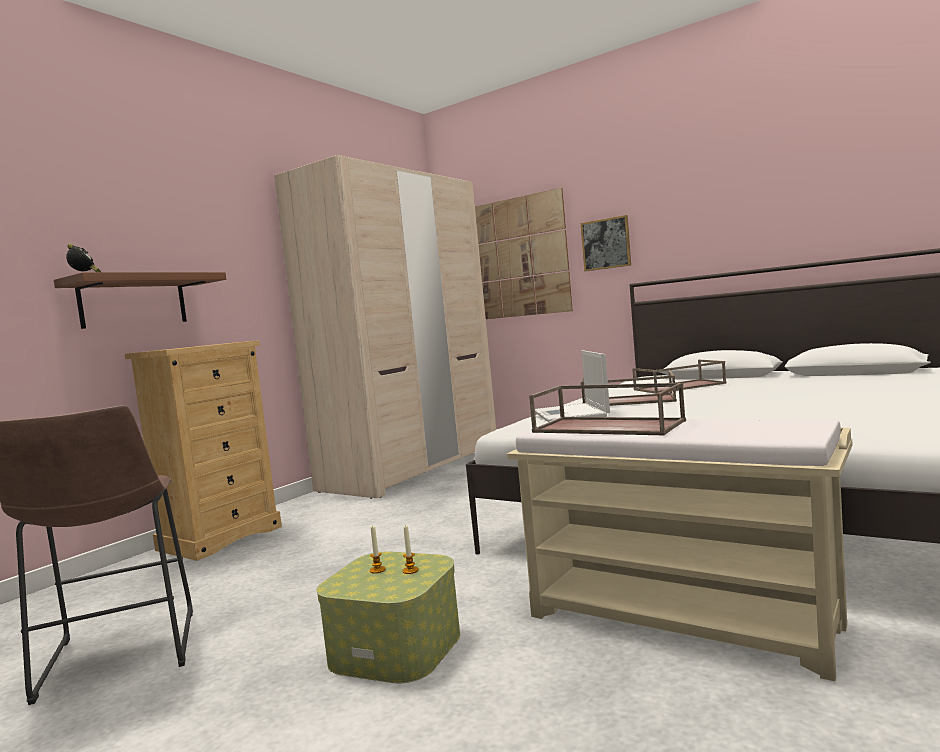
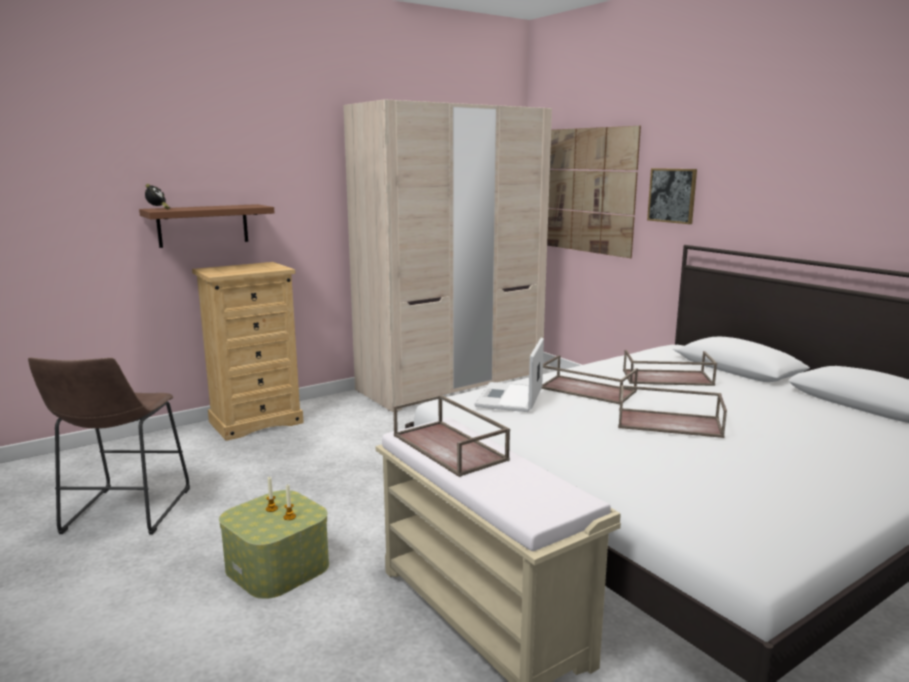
camera: 20 degrees right, 10 degrees up
(740, 401) = (670, 423): none -> brown tray

